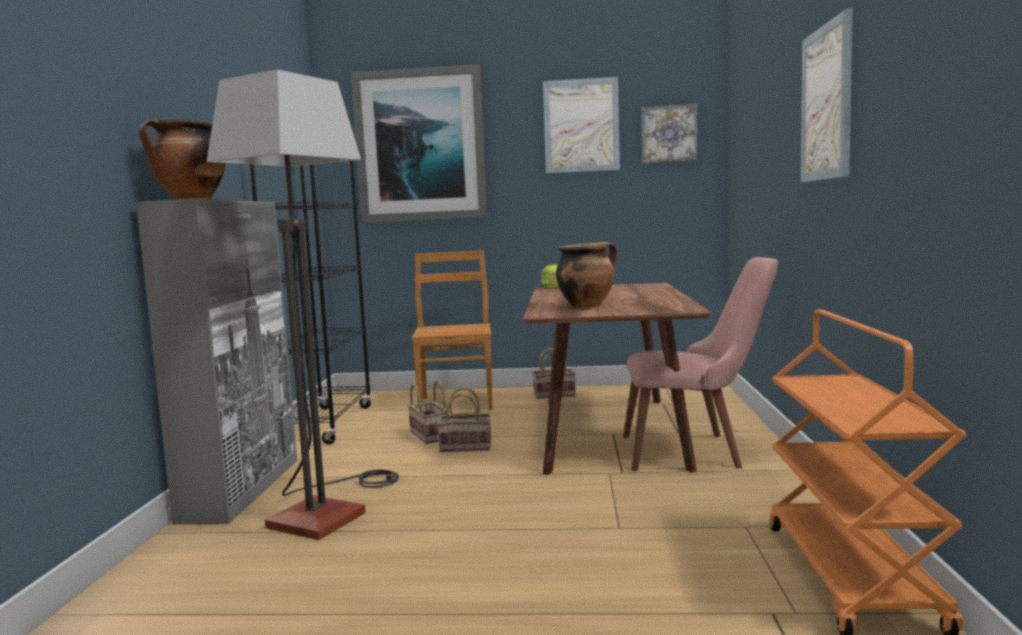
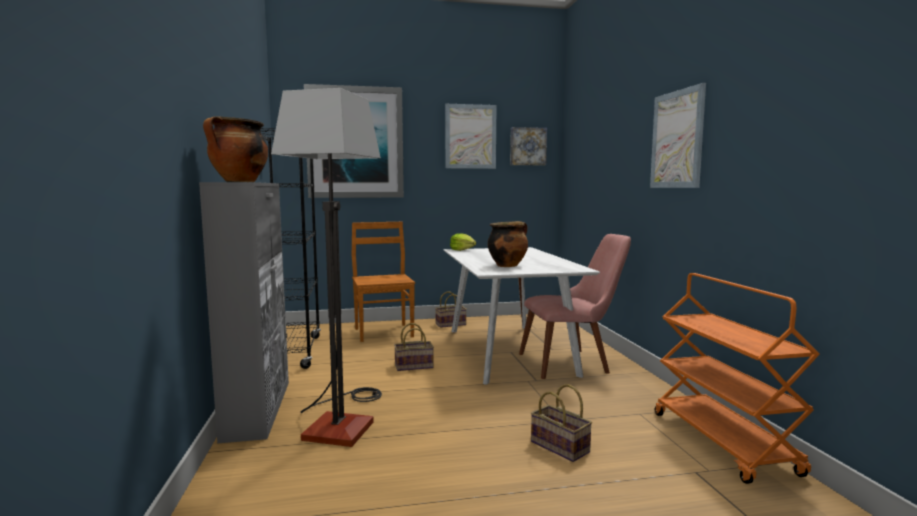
camera: 15 degrees left, 0 degrees up
(431, 436) = (382, 358): basket -> basket (561, 447)
(612, 432) = (509, 351): brown dining table -> white dining table

